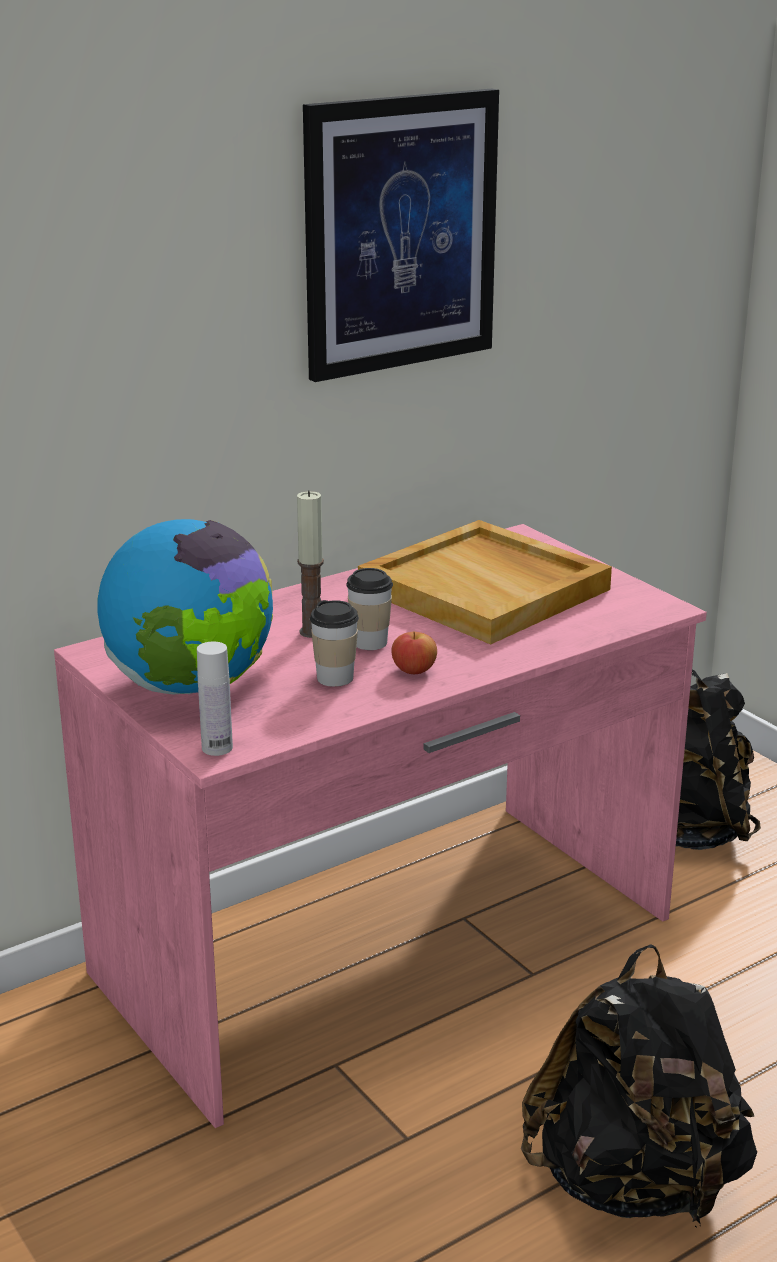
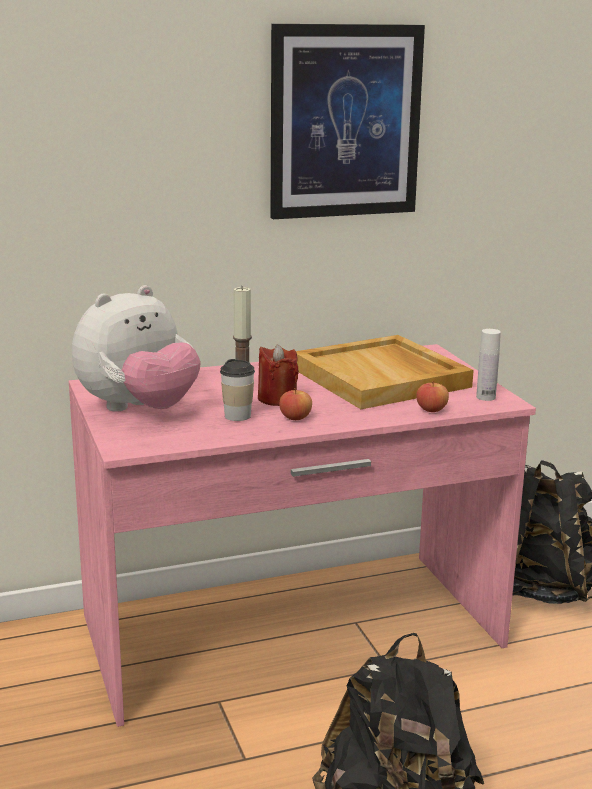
camera: 15 degrees right, 5 degrees down
(191, 686) = (138, 409): globe -> plush toy
(217, 748) = (128, 445): white bottle -> white bottle (485, 397)
(370, 642) = (277, 399): cup -> red candle
(581, 632) = (431, 409): none -> apple

